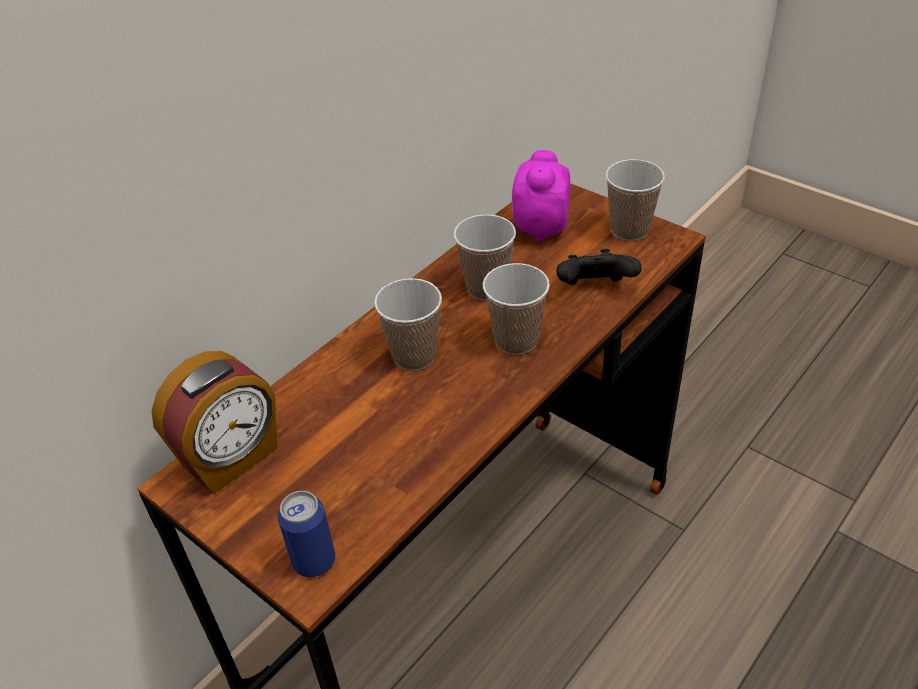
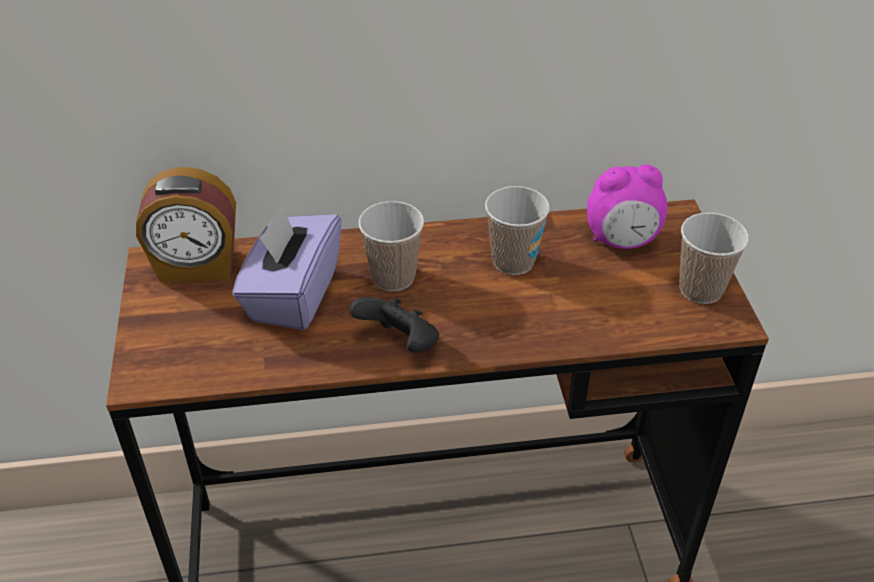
camera: 40 degrees right, 0 degrees up
(314, 561) = (158, 368): can -> none
(351, 422) = (293, 295): none -> purple tissue box
(516, 340) = (480, 316): cup -> none
(540, 229) = (621, 241): alarm clock -> alarm clock turned 150 degrees counterclockwise
(594, 289) = (598, 318): black game controller -> black game controller (400, 344)

